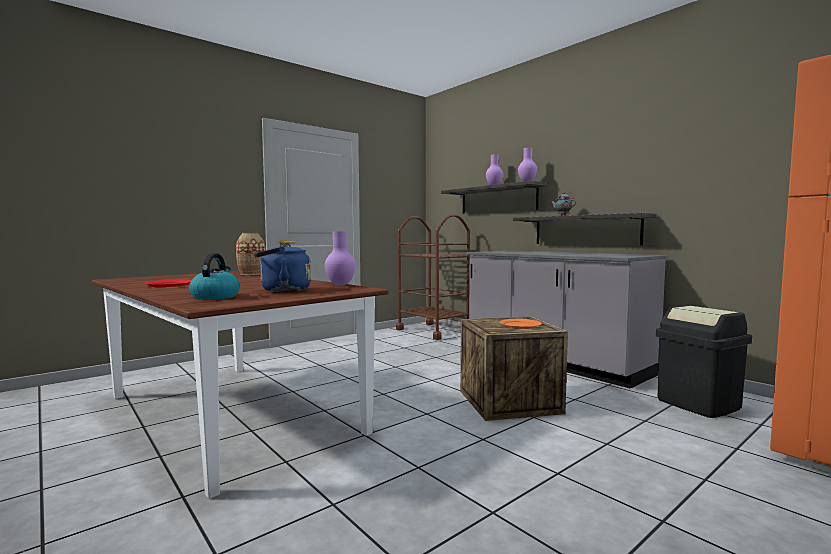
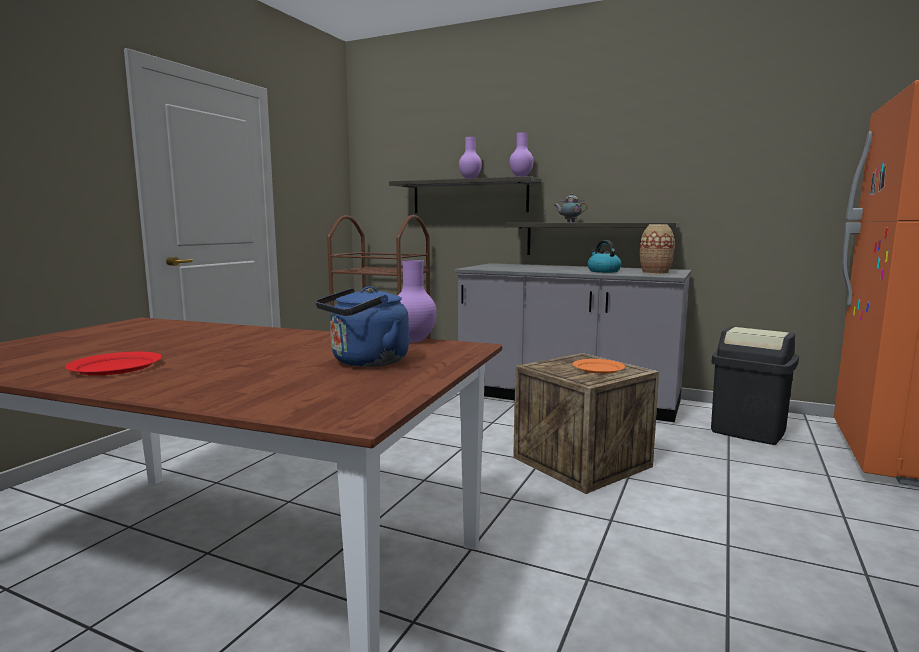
camera: 25 degrees left, 5 degrees up
(215, 297) = (304, 390): kettle -> kettle (603, 271)
(251, 274) = (187, 324): vase -> vase (655, 273)

